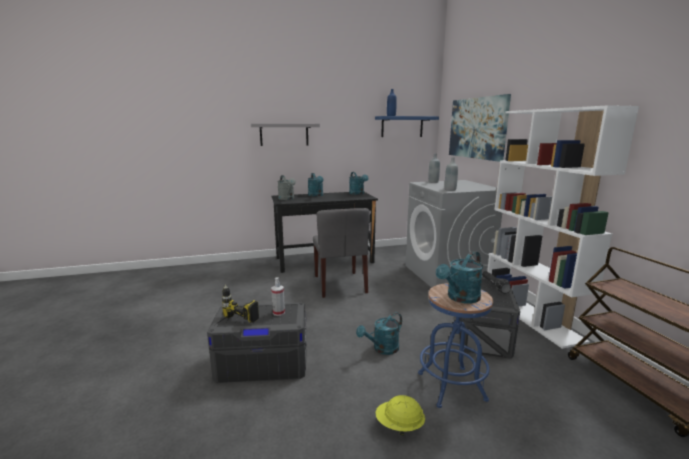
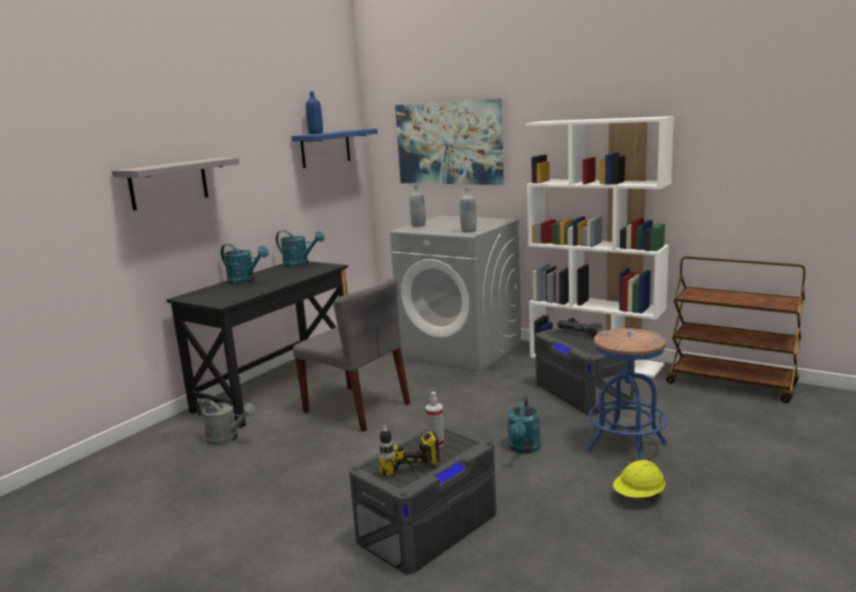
camera: 40 degrees left, 0 degrees up
(287, 198) = (214, 297): grey watering can -> grey watering can (227, 439)
(460, 298) = (634, 341): turquoise watering can -> none

